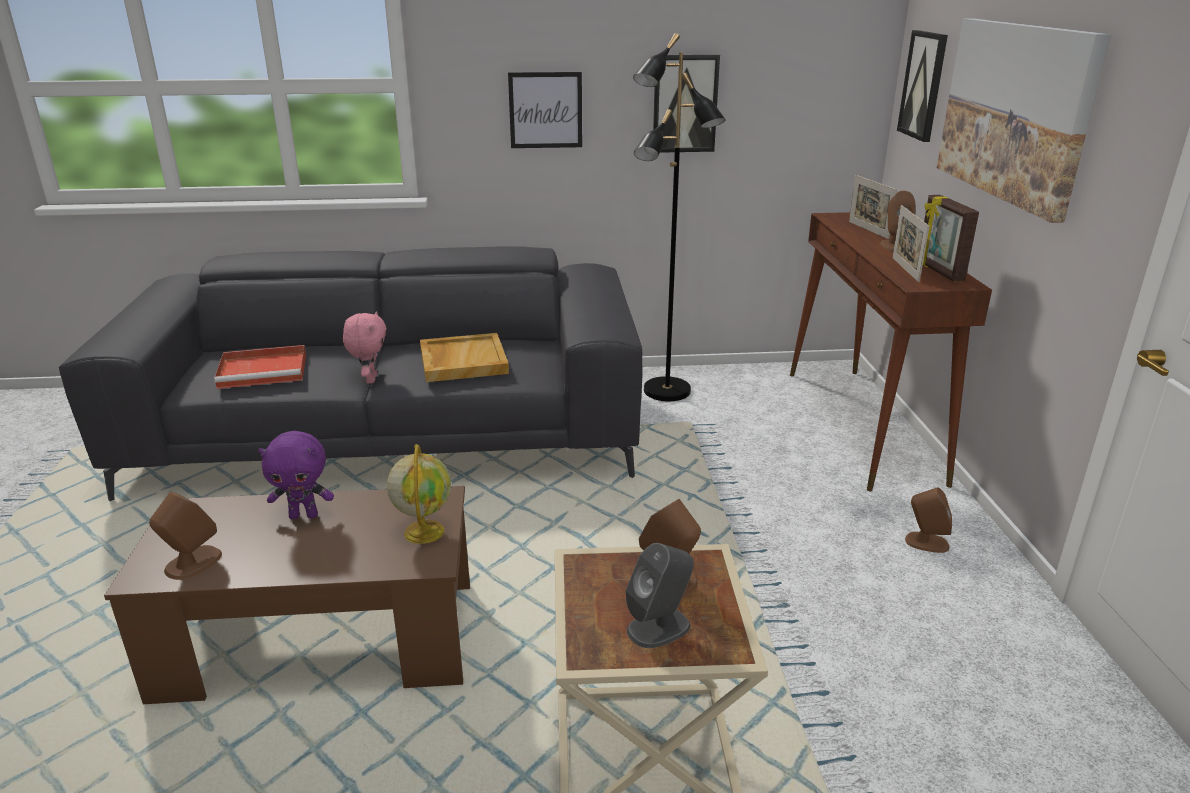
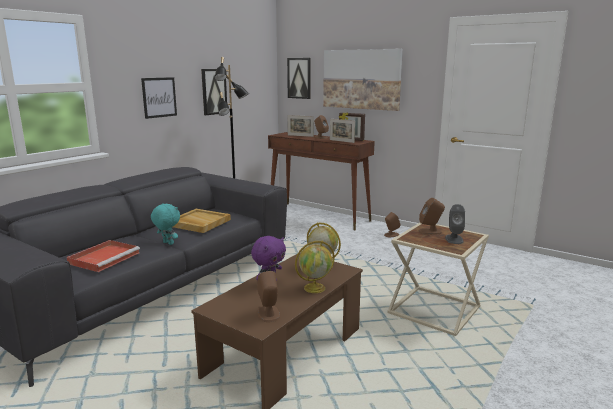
camera: 50 degrees left, 10 degrees down
(323, 562) = (315, 288): none -> globe
(370, 379) = (167, 243): pink plush toy -> turquoise plush toy

